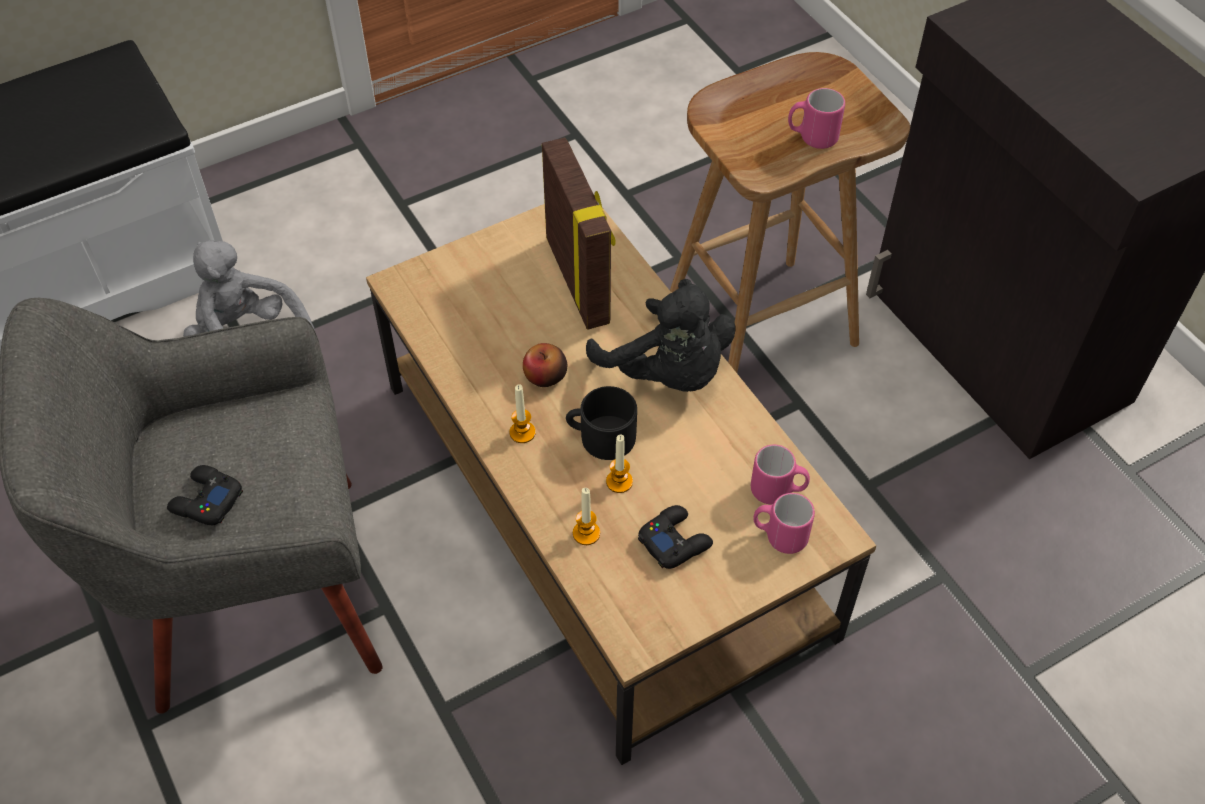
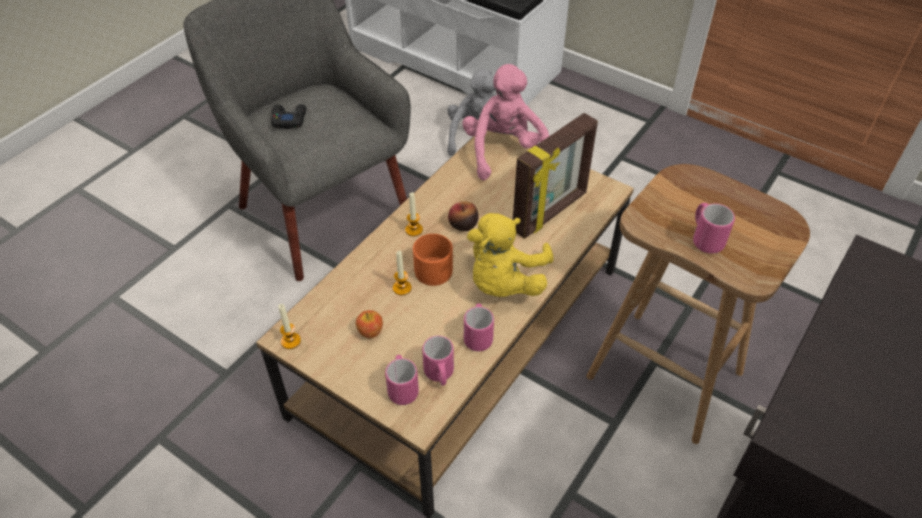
camera: 65 degrees right, 5 degrees down
(439, 281) = (504, 153): none -> pink plush toy
(586, 533) = (355, 286): candle -> candle (290, 341)
(601, 436) = (432, 267): black mug -> orange mug
(667, 372) = (504, 282): black plush toy -> yellow plush toy
(674, 541) = (370, 331): black game controller -> apple
(737, 431) = (478, 336): none -> pink mug

